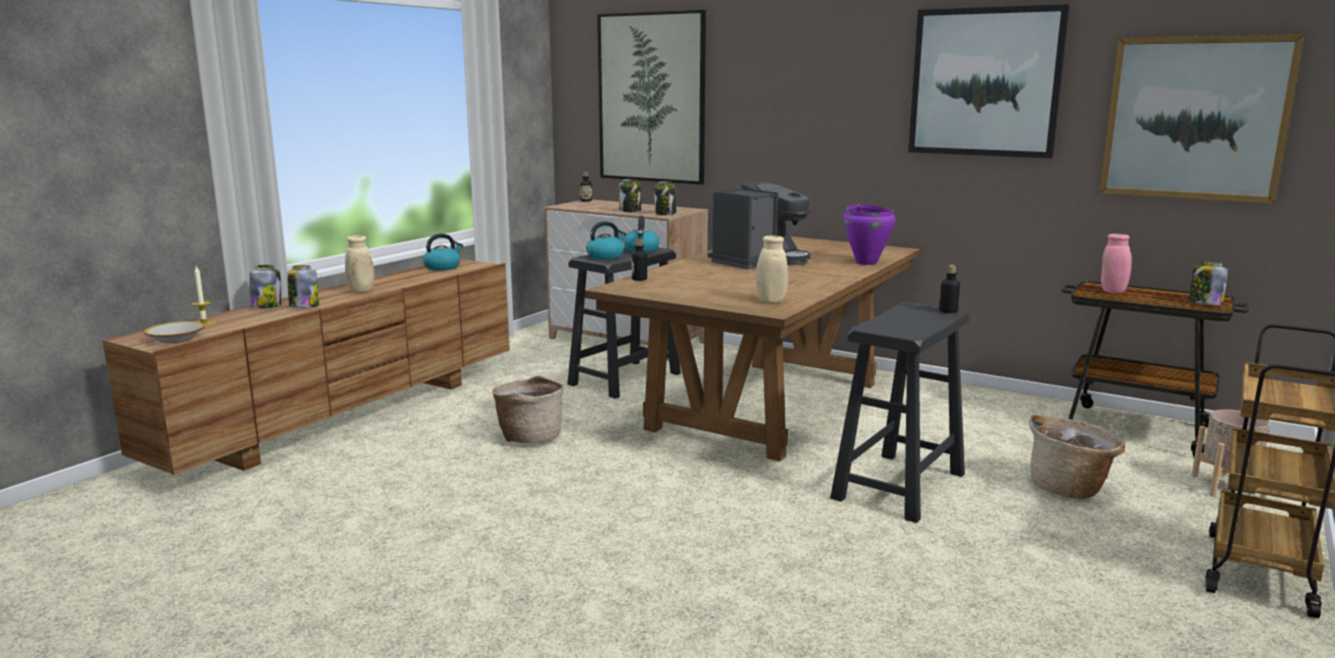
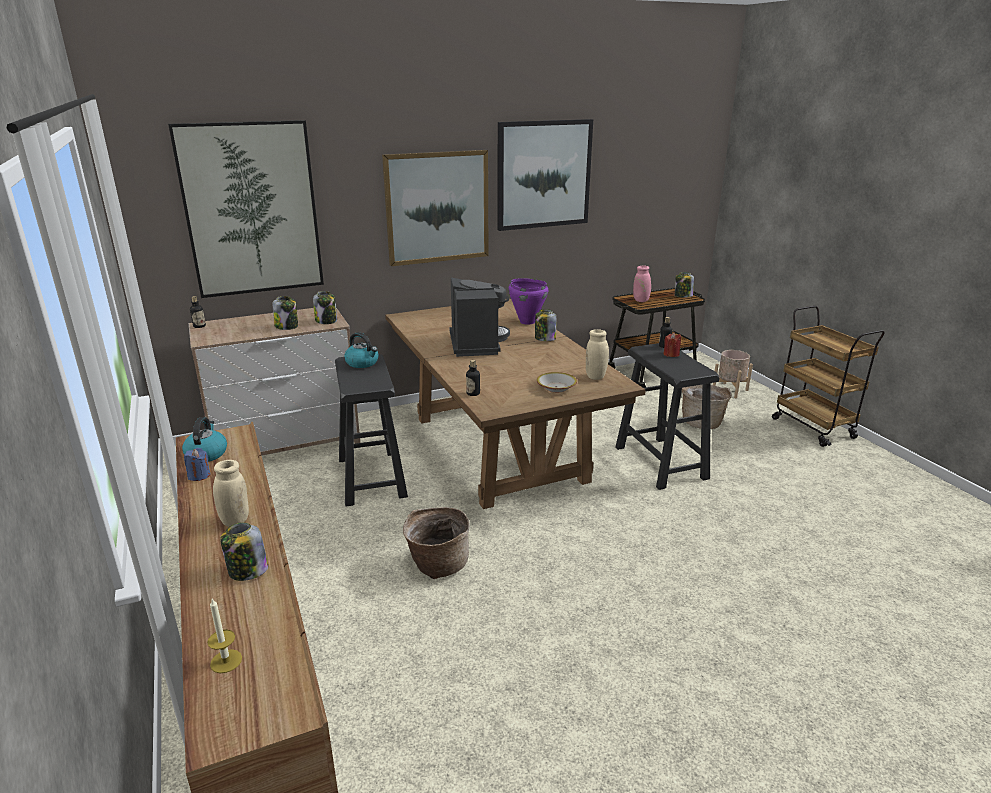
camera: 55 degrees left, 10 degrees up
(176, 339) = (275, 696): bowl -> bowl (556, 387)
(266, 306) = (204, 597): jar -> jar (544, 339)
(410, 273) = (199, 475): none -> blue candle
(605, 256) = (362, 381): kettle -> none
(929, 317) = (671, 354): none -> red candle
(1195, 118) = (653, 189): picture -> picture (437, 207)

